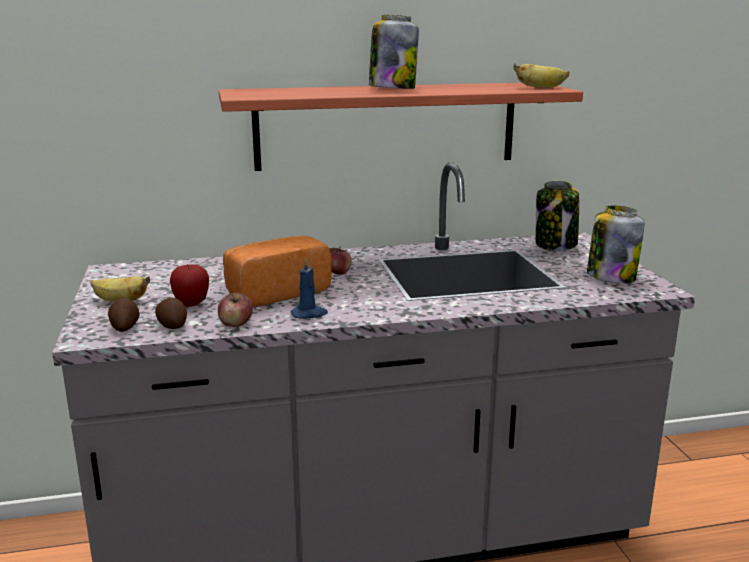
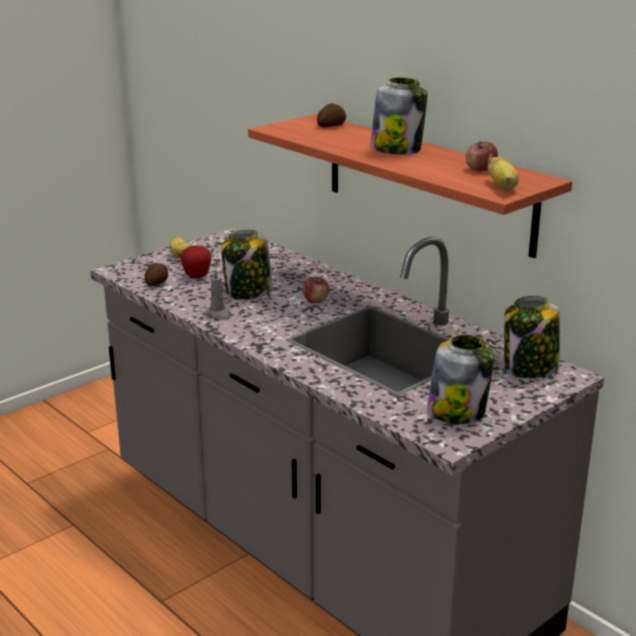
camera: 60 degrees right, 5 degrees up
(124, 326) = (142, 272): potato -> potato (330, 126)
(236, 324) = (177, 299): apple -> apple (480, 169)
(275, 292) = (248, 293): bread -> jar
(309, 314) = (218, 315): blue candle -> grey candle

